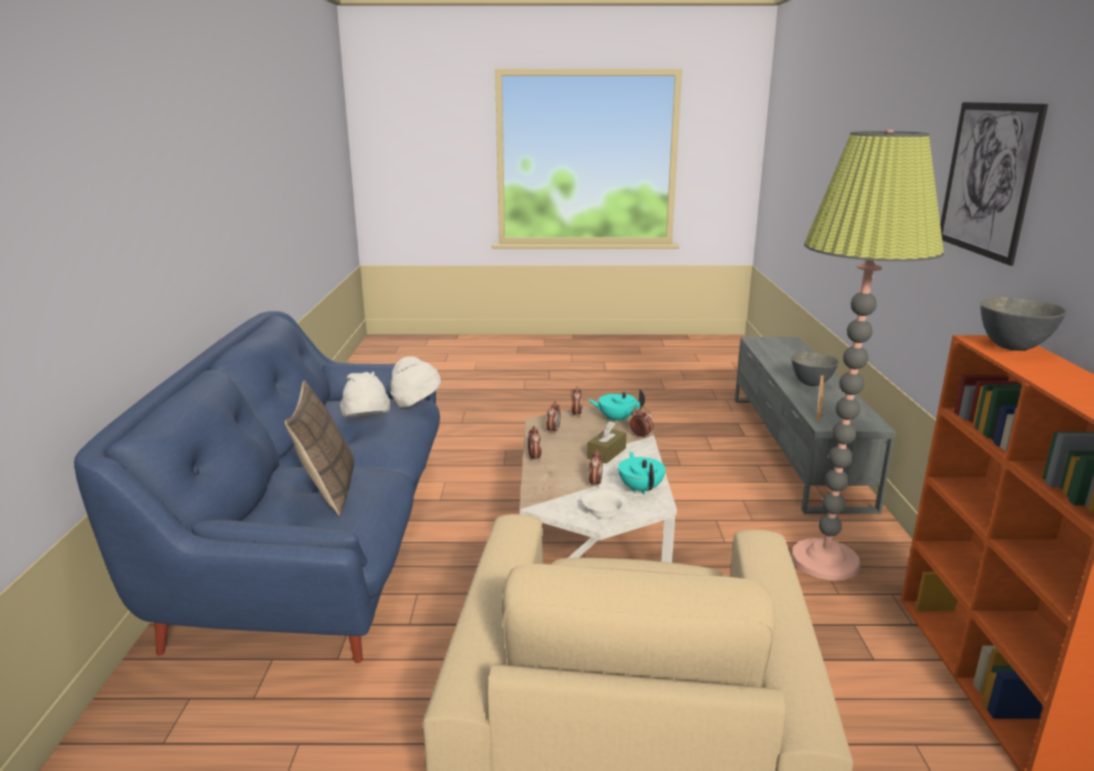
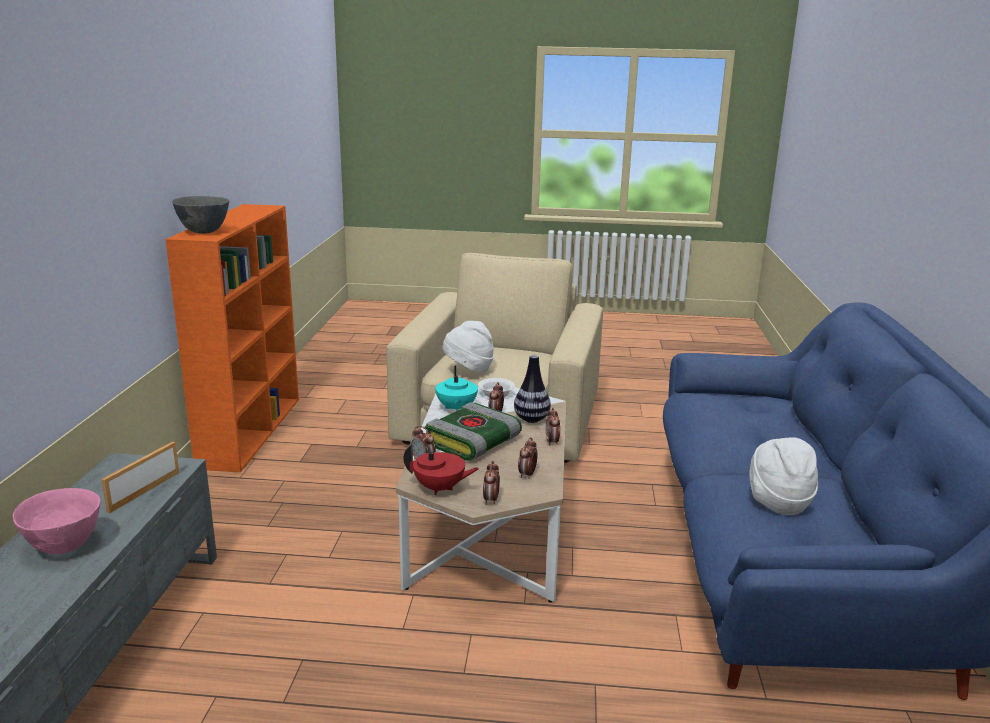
camera: 175 degrees left, 0 degrees up
(328, 490) = (745, 424): pillow -> none
(416, 403) = (734, 538): white hat -> white hat (468, 369)
(556, 481) = (531, 419): none -> vase
(606, 453) = (473, 443): brown tissue box -> book
(616, 419) = (439, 488): turquoise teapot -> red teapot
(811, 384) = (65, 547): grey bowl -> pink bowl
(825, 561) = (262, 505): floor lamp -> none
(987, 179) = (91, 130): picture -> none

